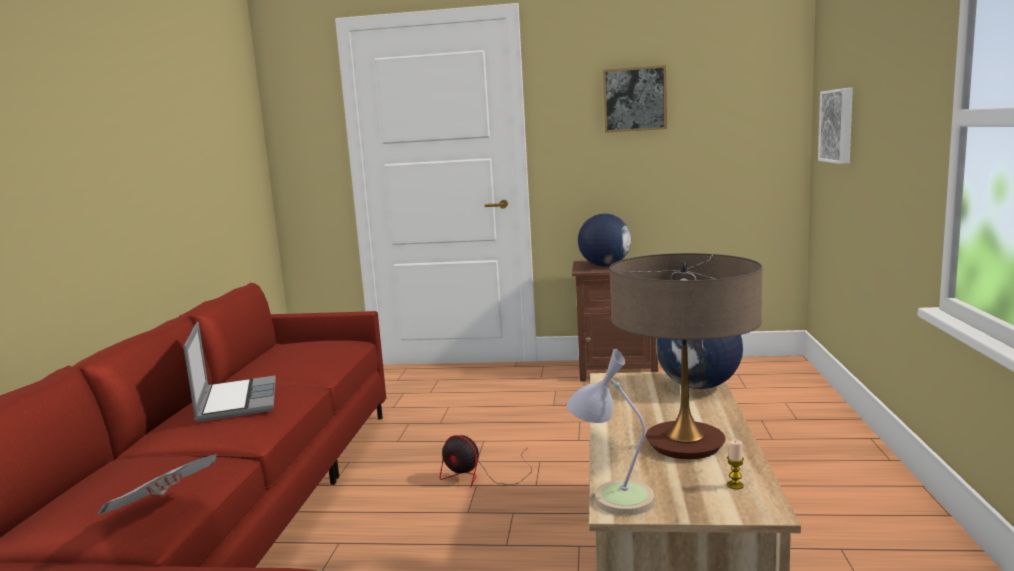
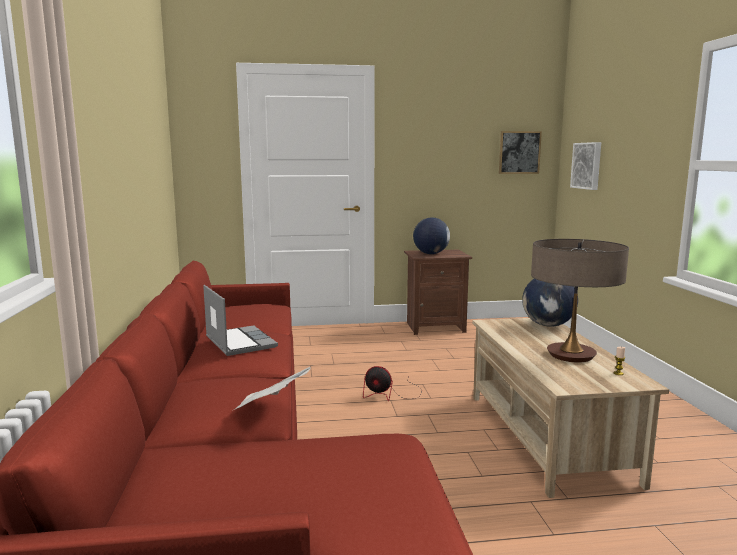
camera: 15 degrees left, 0 degrees up
(612, 496) = (556, 382): table lamp -> none
(634, 99) = (450, 139): picture -> picture (519, 152)

